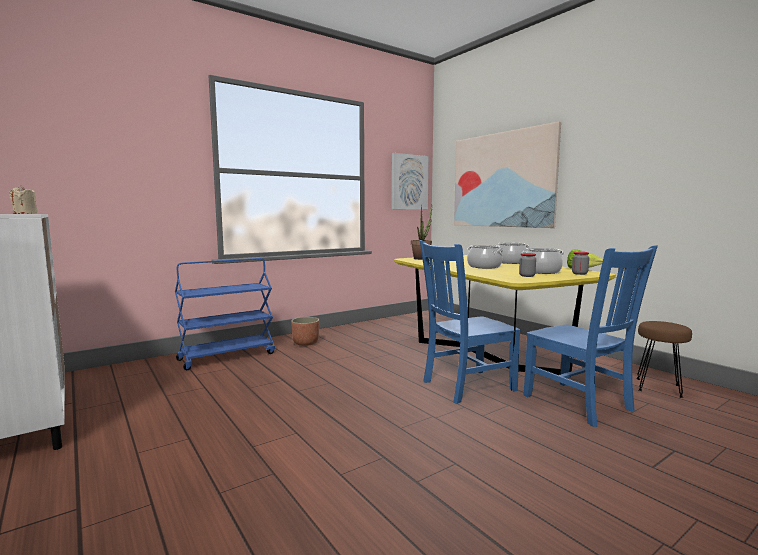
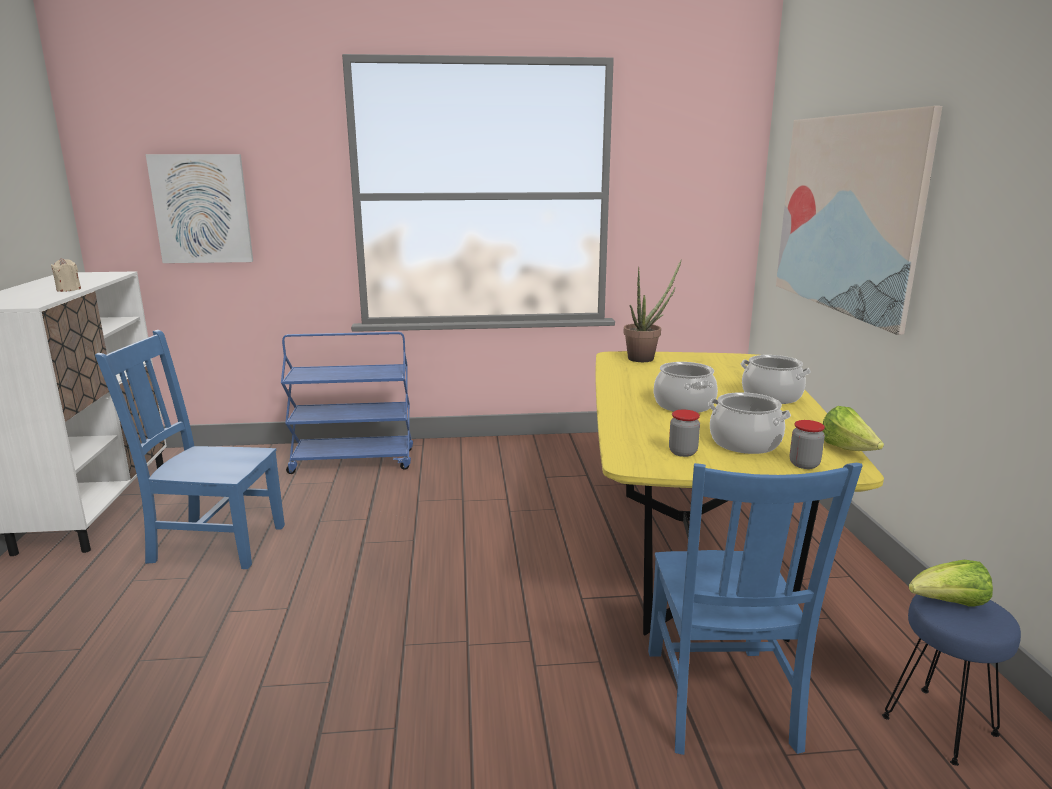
camera: 30 degrees right, 10 degrees up
(306, 343) = (468, 459): planter -> none
(409, 182) = (707, 197): picture -> picture (202, 209)
(466, 386) = (583, 603): blue chair -> blue chair (213, 543)
(657, 324) = (948, 604): none -> lettuce
(658, 387) = (940, 725): brown stool -> blue stool

